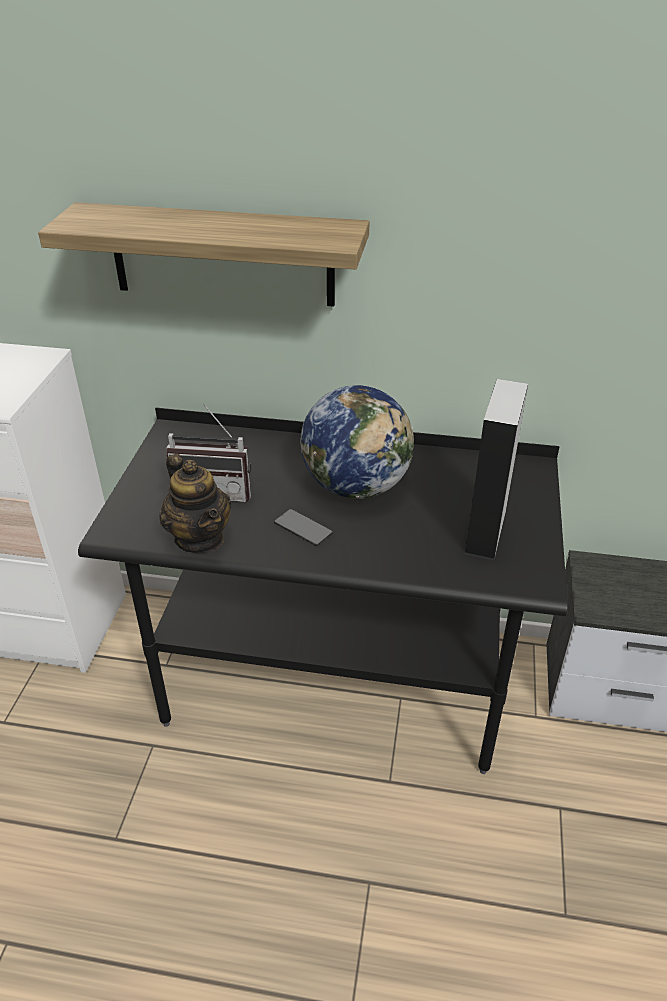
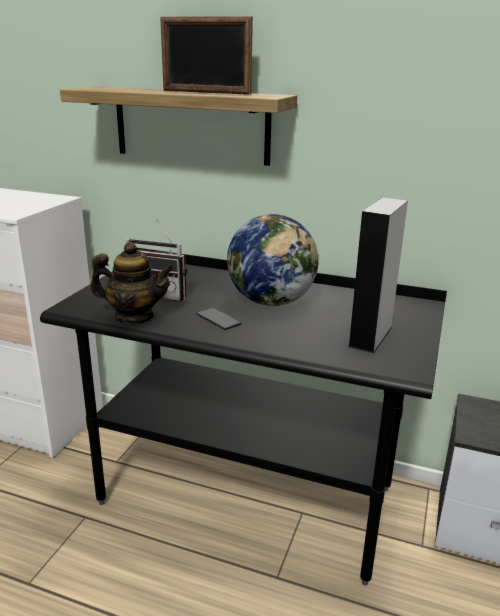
camera: 10 degrees right, 15 degrees down
(200, 538) = (134, 317): teapot -> teapot turned 60 degrees counterclockwise
(247, 226) = (206, 92): none -> picture frame

